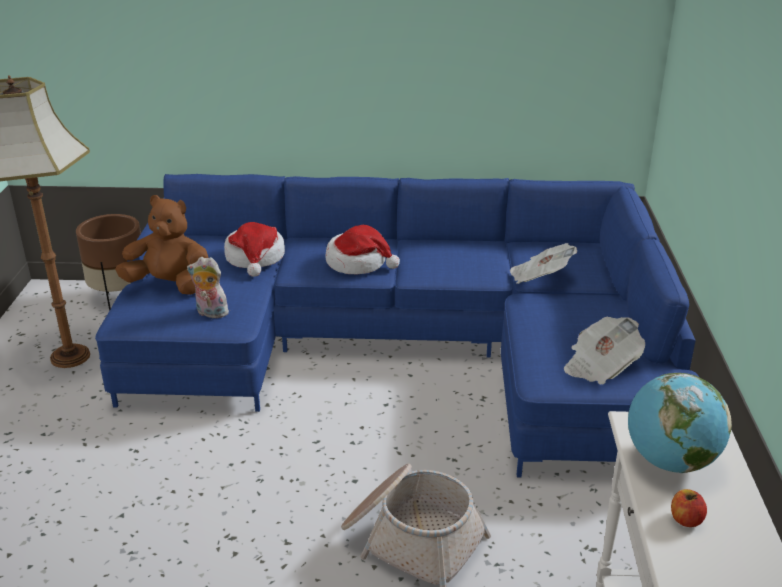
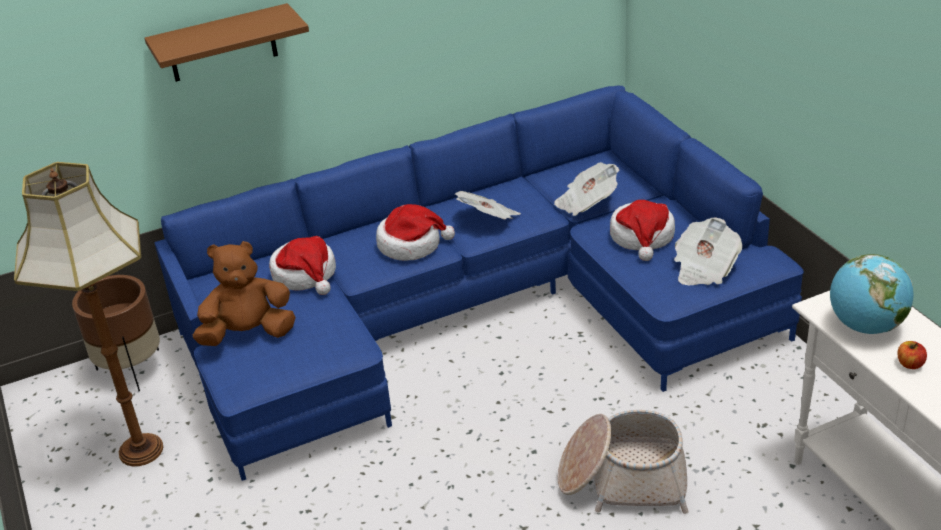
camera: 25 degrees left, 5 degrees up
(210, 313) = (320, 347): plush toy -> none
(244, 36) = (222, 44): none -> brown shelf
(440, 264) = (489, 220): none -> newspaper
(564, 321) = (642, 237): none -> hat

